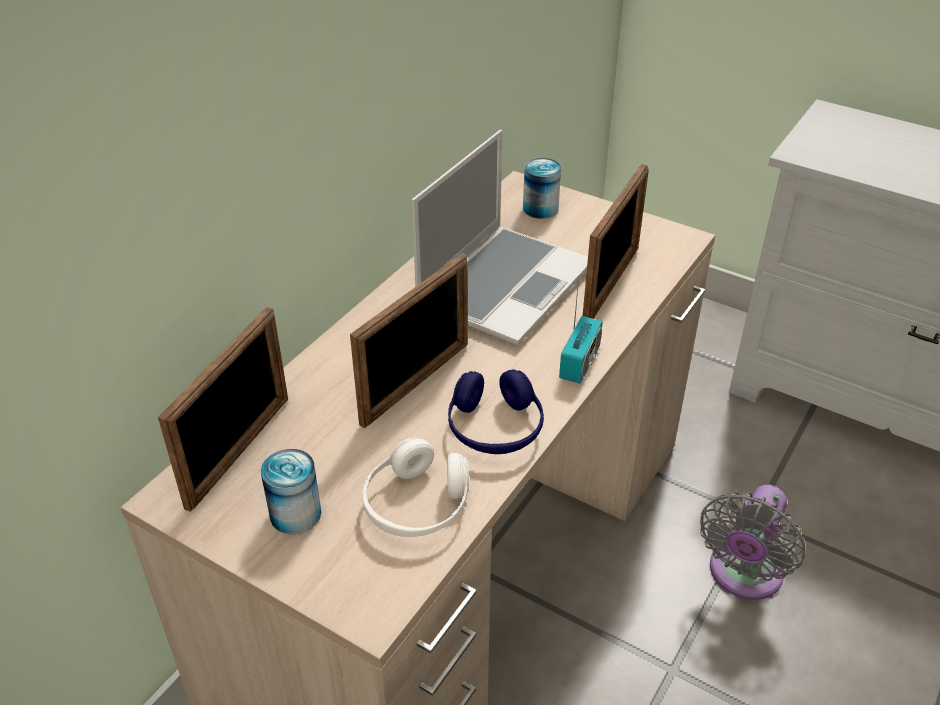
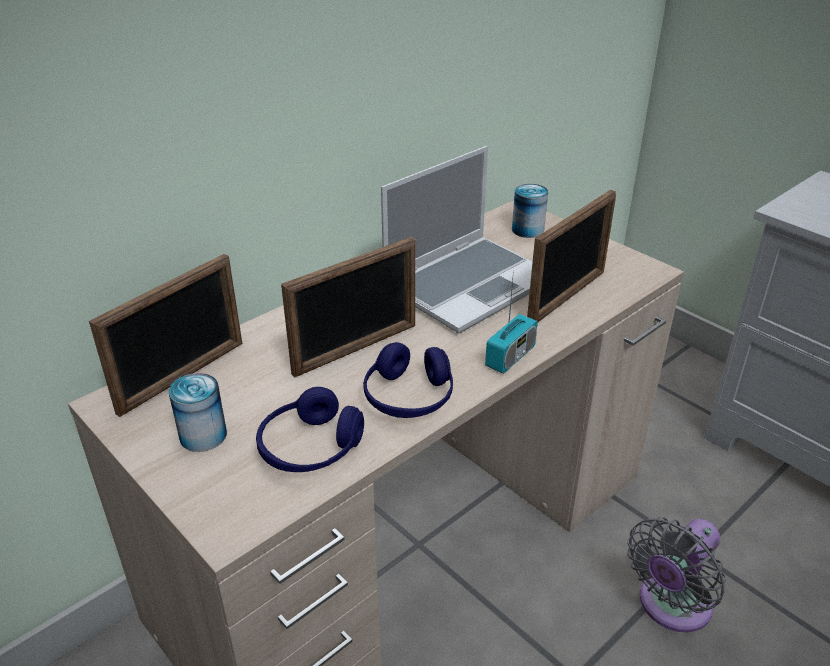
camera: 15 degrees right, 5 degrees down
(417, 505) = (310, 448): white headphones -> blue headphones

